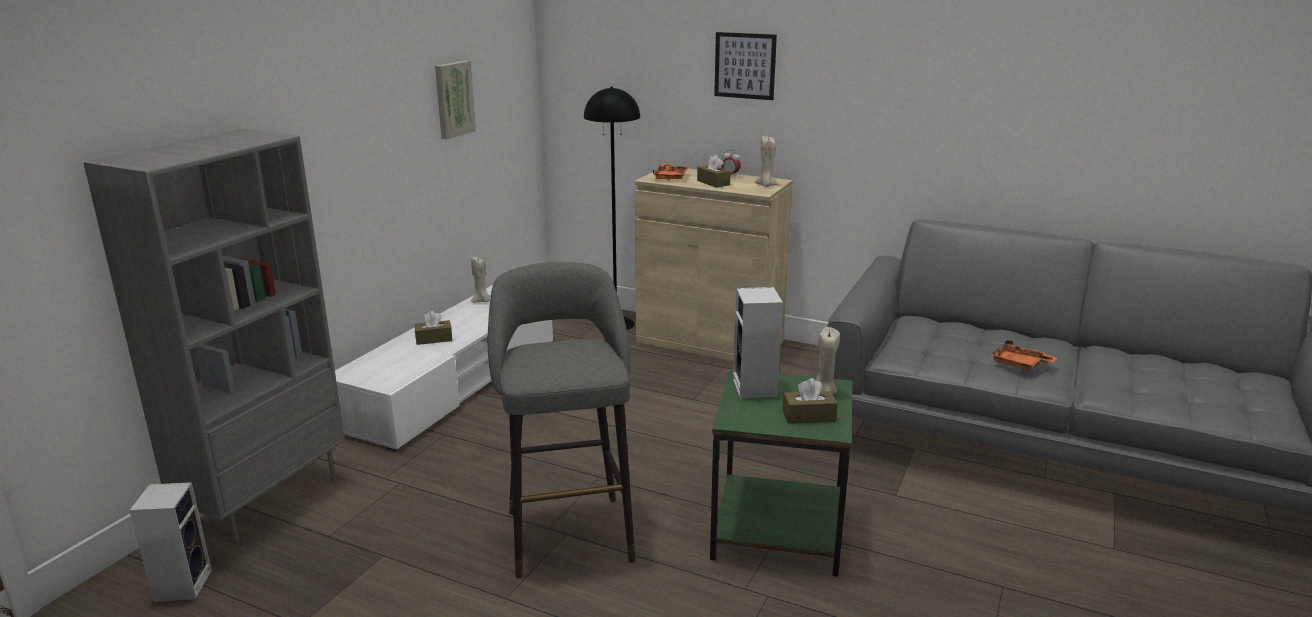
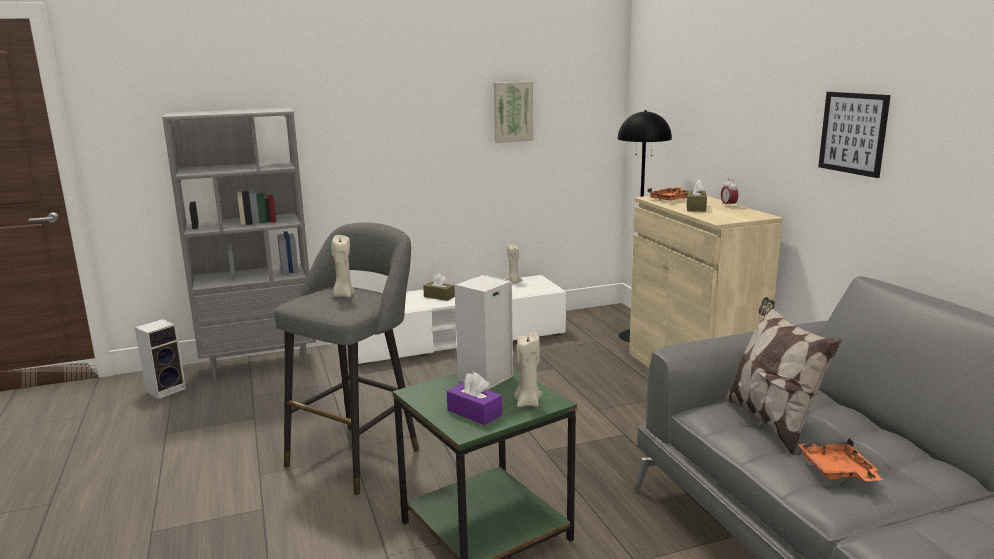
camera: 45 degrees right, 5 degrees down
(745, 66) = (756, 92): picture -> picture (853, 133)
(766, 185) = (739, 217): beige candle -> beige candle (343, 295)
(809, 416) = (474, 413): brown tissue box -> purple tissue box
(936, 348) = (771, 422): none -> pillow

